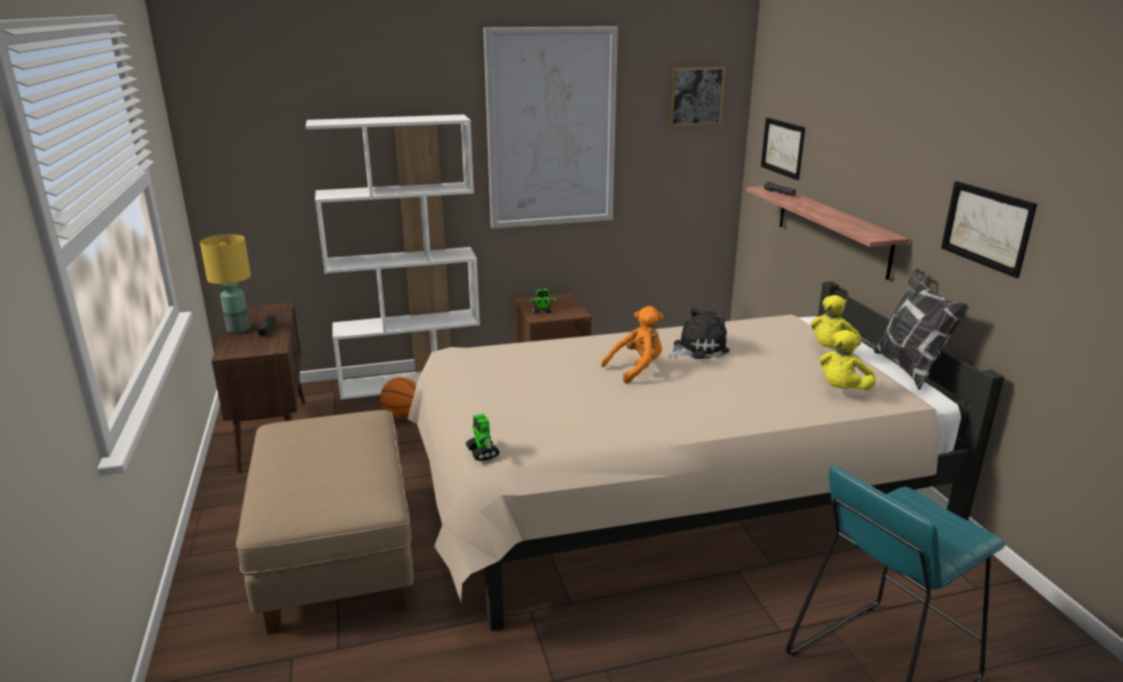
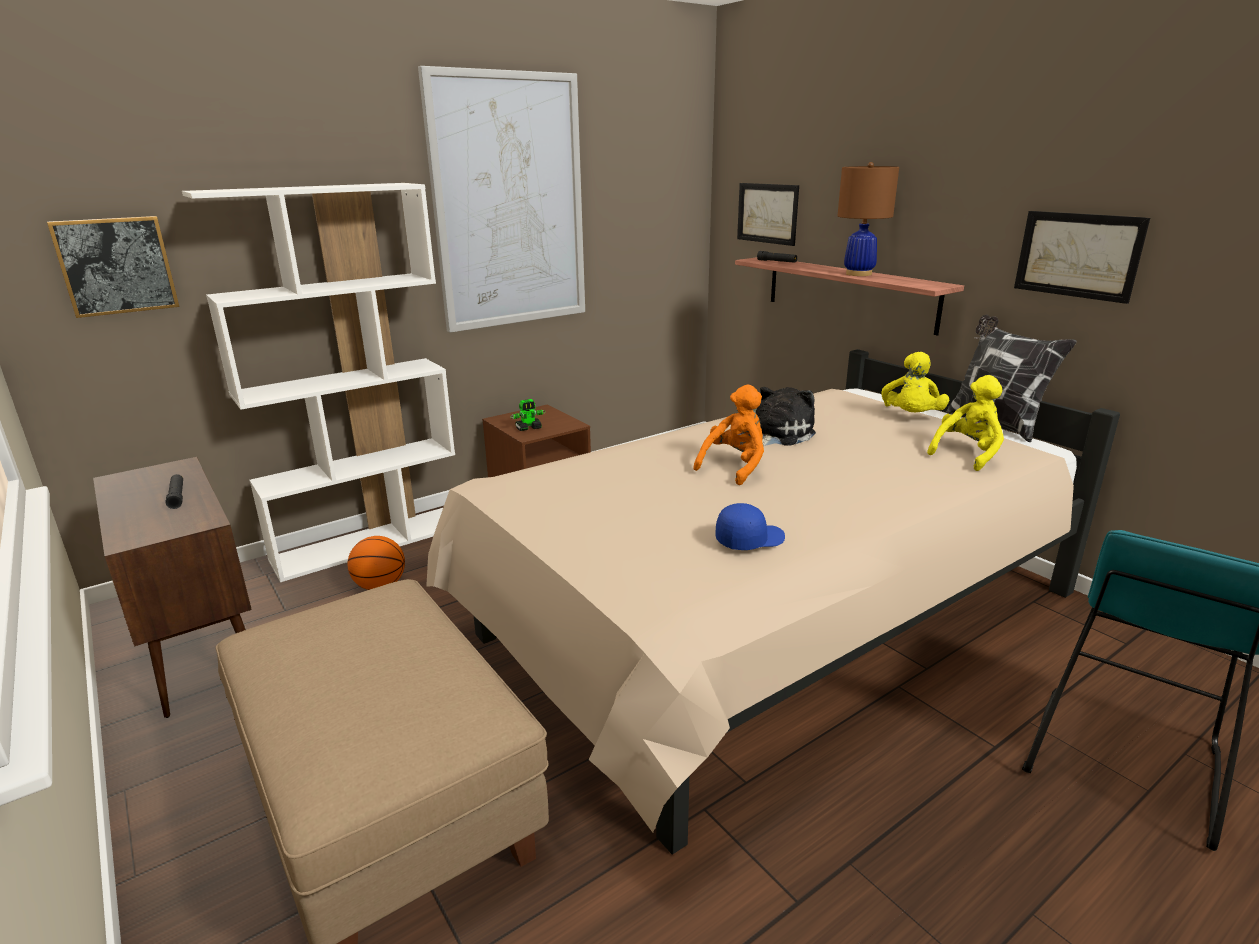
camera: 20 degrees left, 0 degrees up
(239, 329) = (128, 504): yellow table lamp -> none
(482, 453) = (642, 607): toy robot -> none
(593, 424) = (749, 539): none -> blue cap
(696, 96) = (660, 162): picture -> picture (116, 266)
(831, 215) = (858, 274): none -> brown table lamp
(842, 390) = (967, 454): yellow plush toy -> yellow plush toy turned 150 degrees counterclockwise

